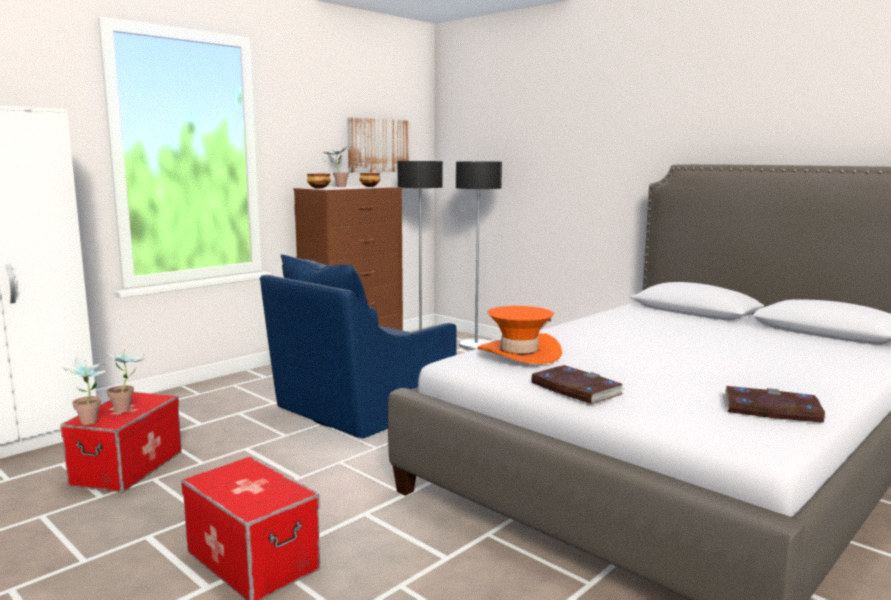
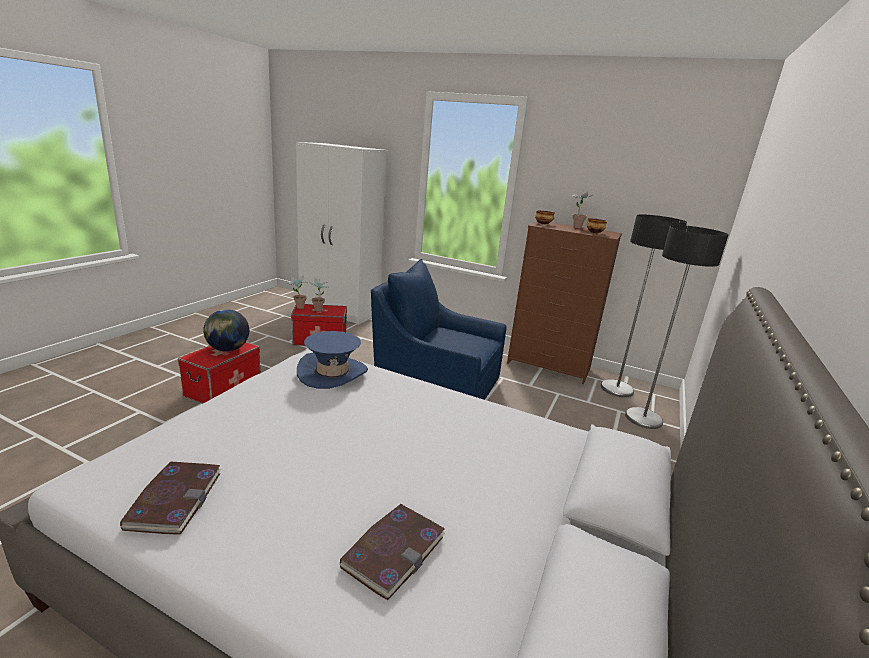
camera: 70 degrees right, 10 degrees up
(244, 479) = (228, 349): none -> globe
(378, 145) = (647, 197): picture -> none
(519, 353) = (332, 373): orange hat -> blue hat
(575, 388) = (244, 398): book -> book (393, 551)

